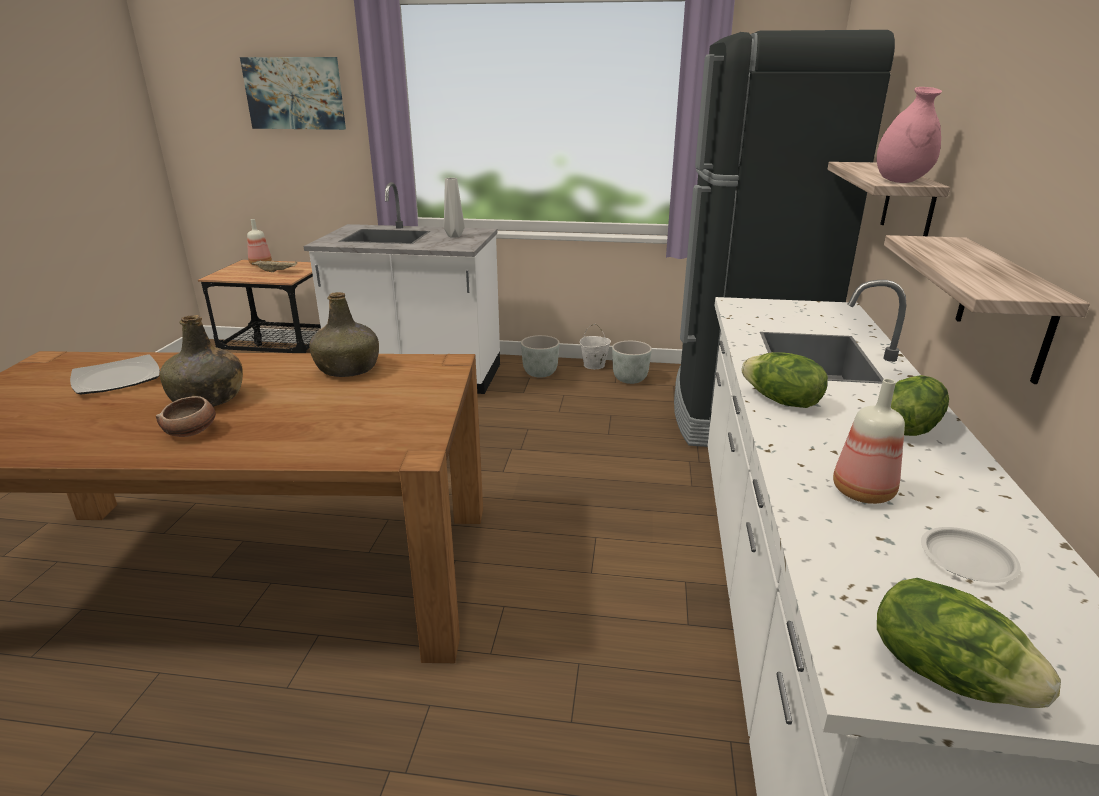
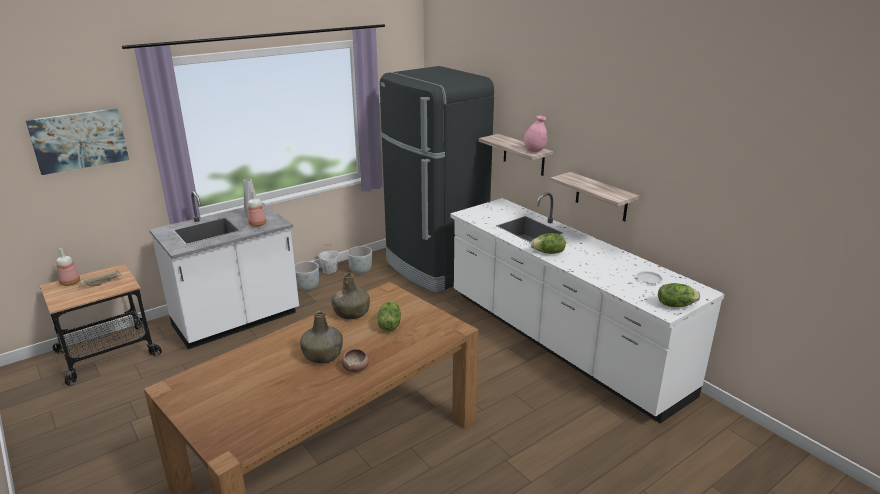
camera: 45 degrees left, 0 degrees up
(116, 379) = (246, 373): plate -> none
(861, 491) = (608, 272): bottle -> bottle (257, 224)
(908, 427) = (590, 247): lettuce -> lettuce (389, 325)

